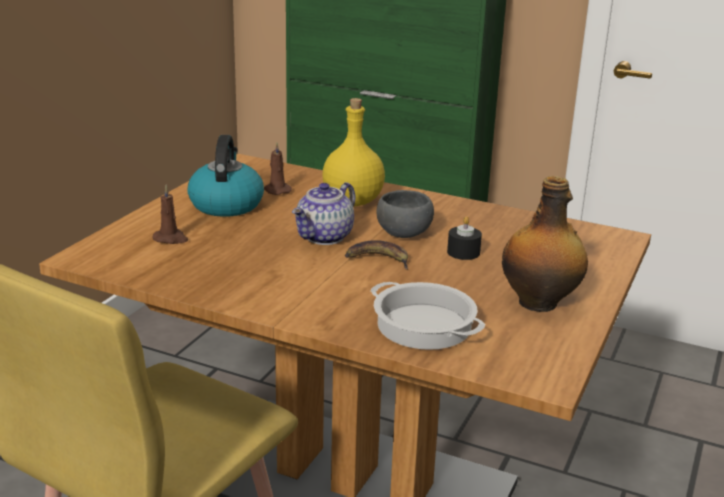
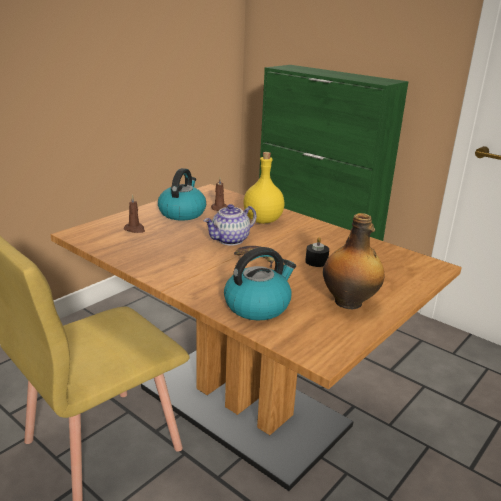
camera: 15 degrees right, 0 degrees up
(404, 233) = (284, 244): grey bowl -> none
(422, 325) = (258, 305): cooking pot -> kettle

